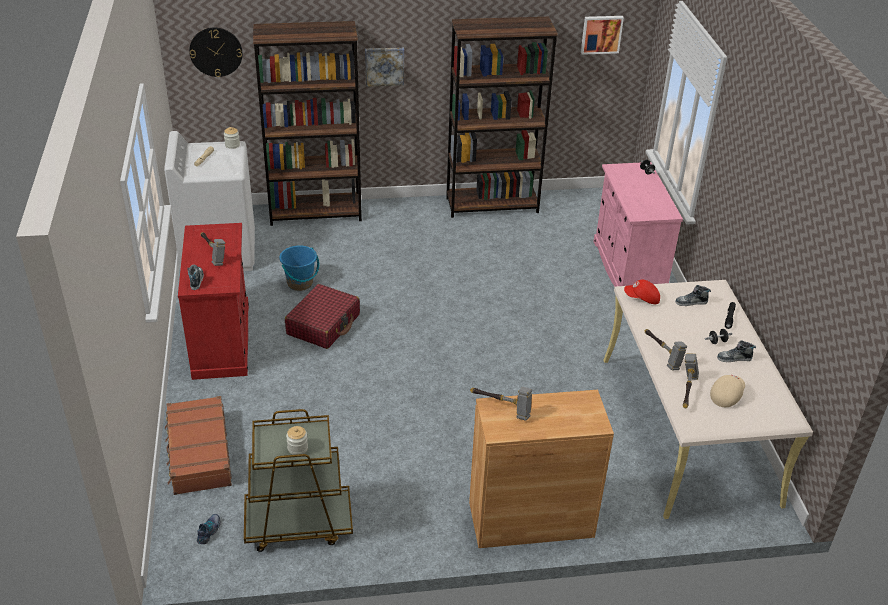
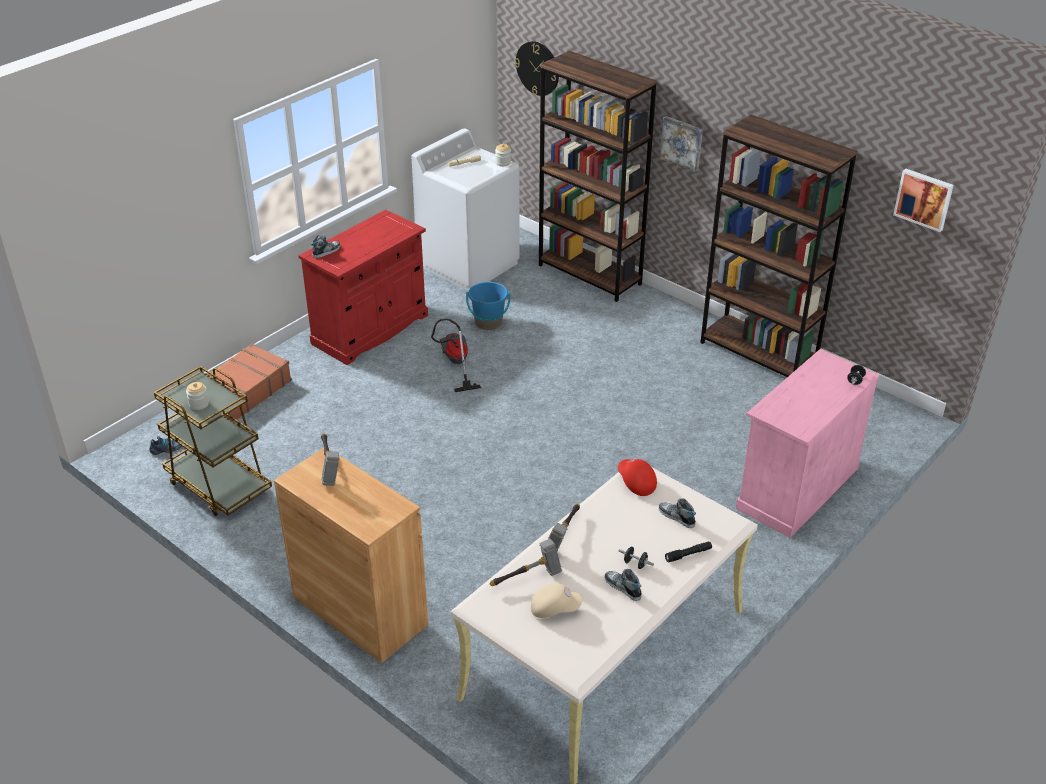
camera: 50 degrees right, 0 degrees up
(212, 253) = (368, 239): hammer -> none
(323, 324) = (455, 363): red suitcase -> vacuum cleaner

